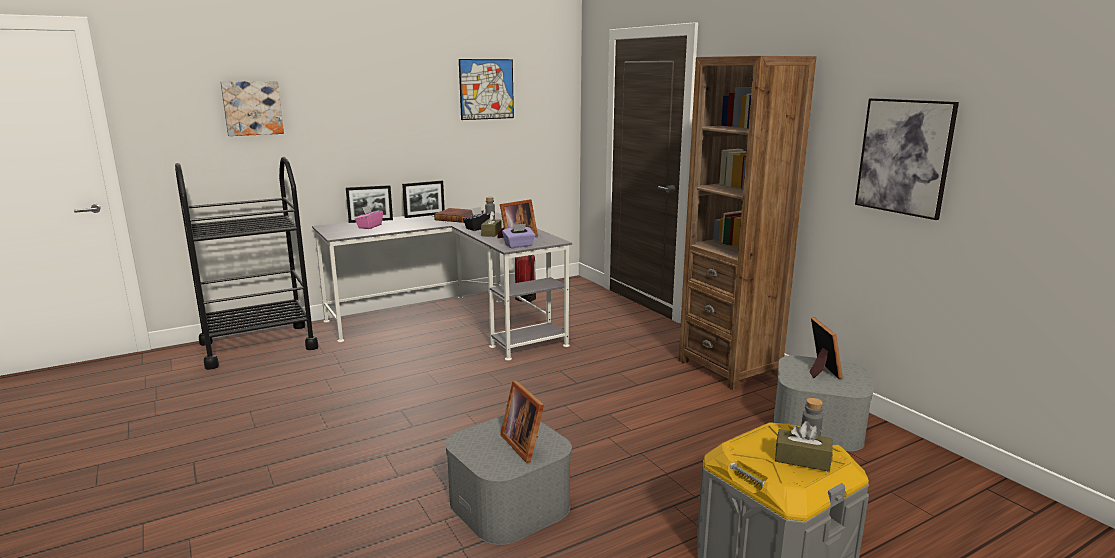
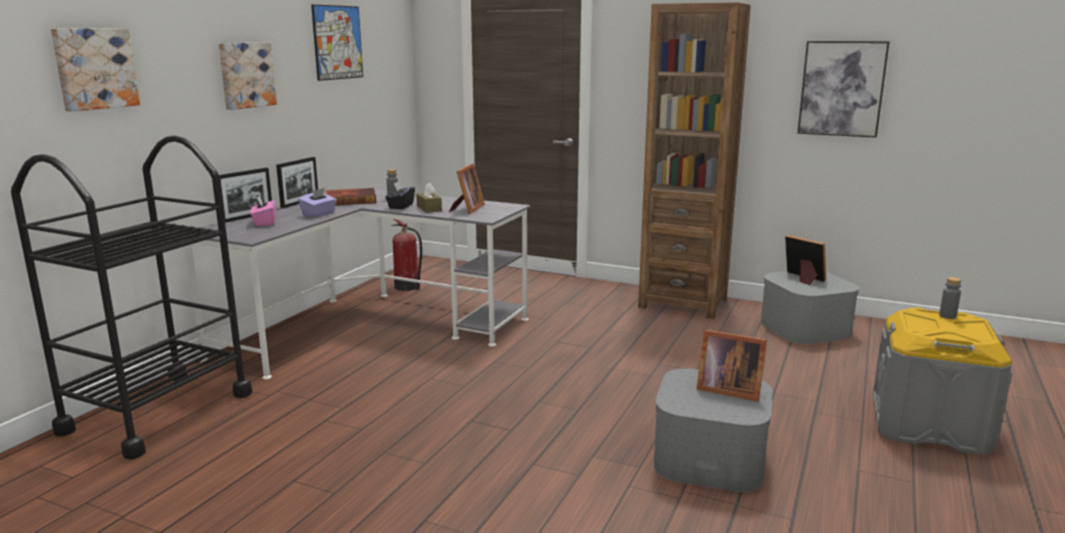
camera: 35 degrees left, 0 degrees up
(386, 114) = (246, 75): none -> picture
(519, 245) = (490, 215): purple tissue box -> purple tissue box (319, 214)
(802, 459) = (963, 325): brown tissue box -> none

